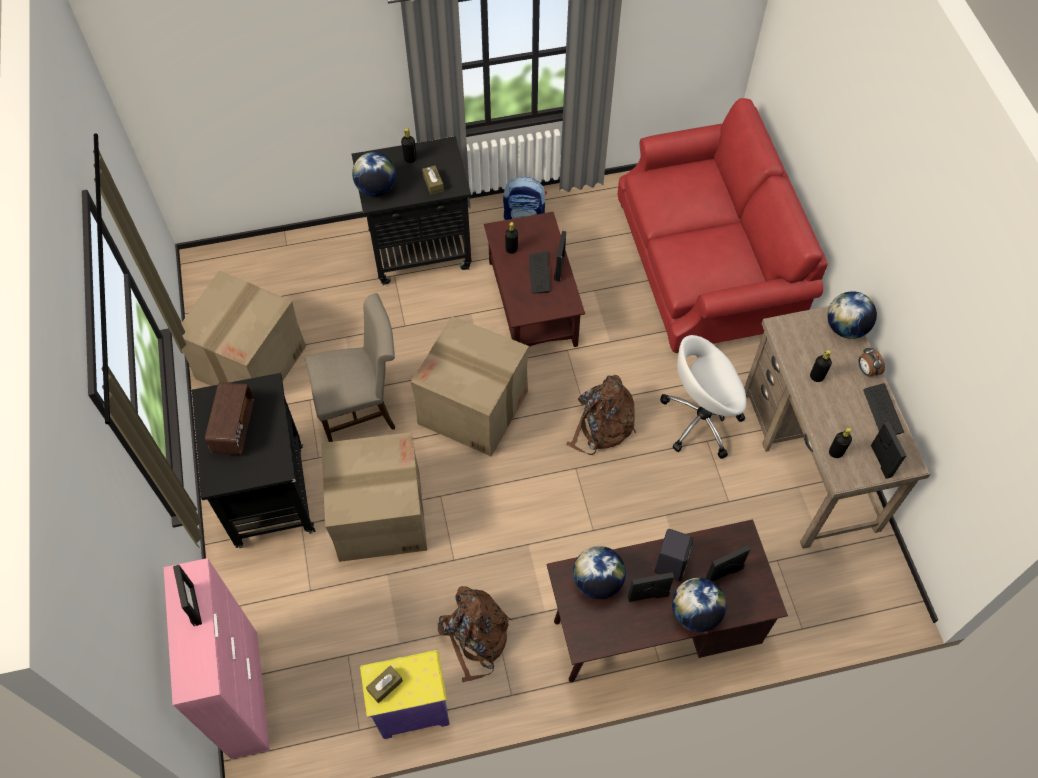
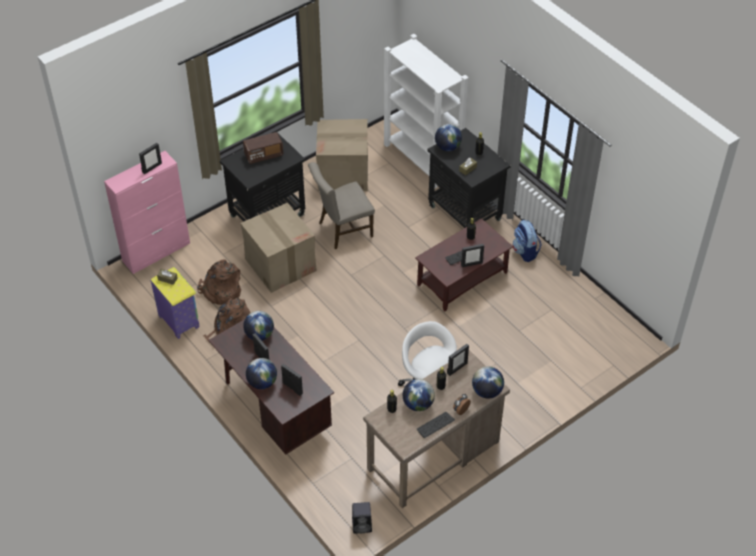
camera: 65 degrees right, 10 degrees down
(290, 256) = (422, 159): none -> white bookcase
(362, 408) = (342, 230): beige chair -> beige chair turned 105 degrees clockwise
(474, 408) = (371, 279): cardboard box -> none
(601, 425) = (395, 342): brown backpack -> brown backpack (221, 291)
(671, 562) = (287, 363): black speaker -> black speaker (362, 525)
(706, 266) = (550, 356): red sofa -> none
(838, 416) = (418, 404): none -> globe
(880, 461) = (398, 432): picture frame -> picture frame (457, 368)

